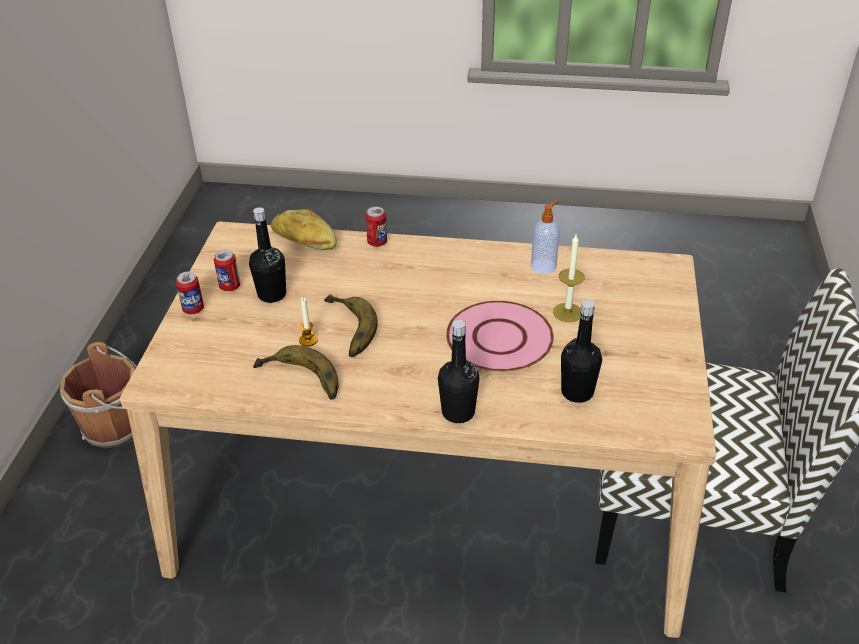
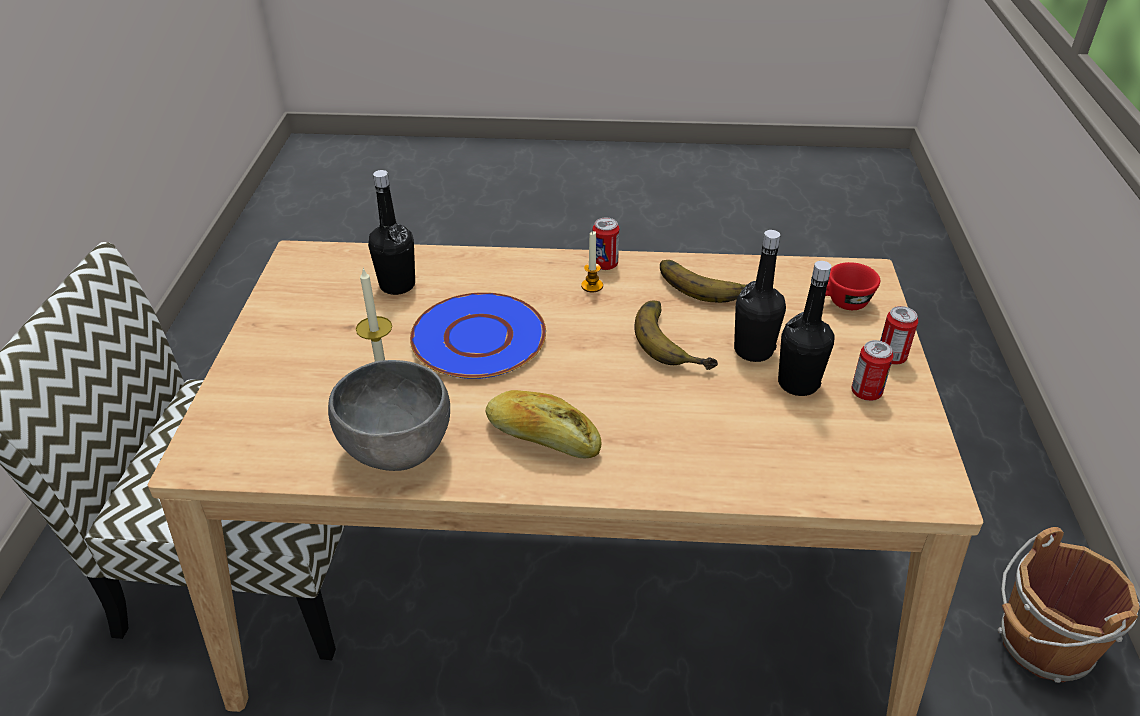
camera: 175 degrees right, 0 degrees up
(197, 355) = (841, 303): none -> red cup
(304, 241) = (800, 482): bread -> bread (542, 437)
(308, 340) = (717, 325): candle -> candle (592, 286)
(377, 242) = (675, 485): can -> can (605, 265)
(458, 412) = (528, 262): black bottle -> black bottle (753, 350)
(500, 338) = (477, 338): pink plate -> blue plate
(544, 265) = (398, 451): soap dispenser -> grey bowl

